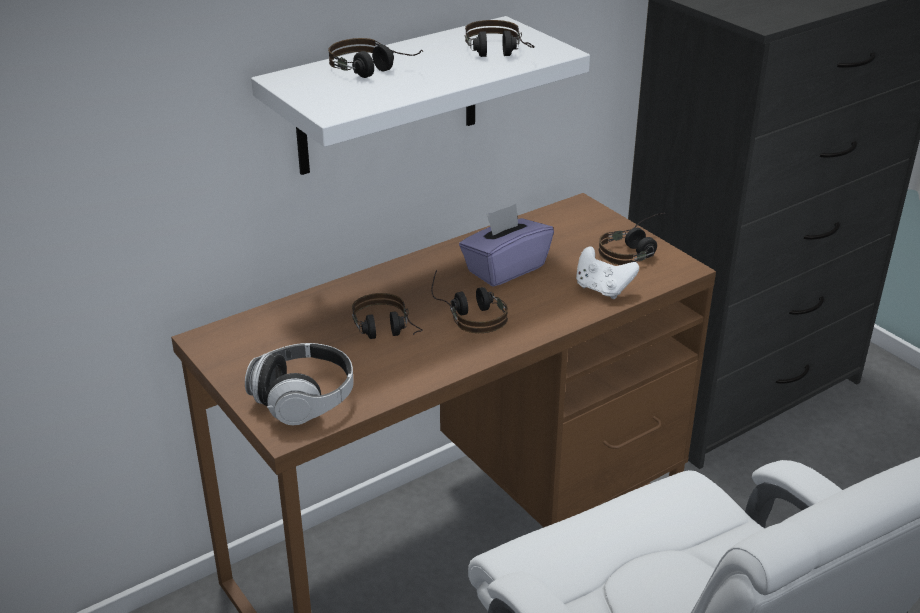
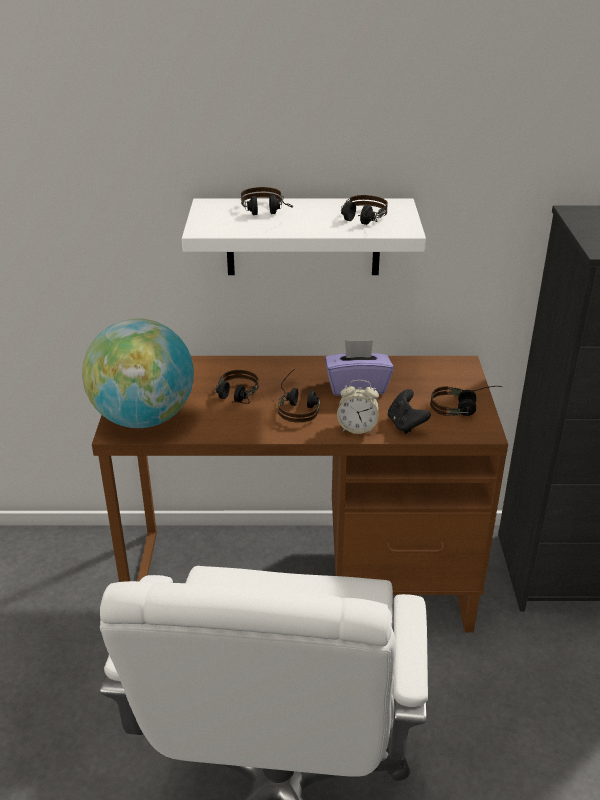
camera: 35 degrees right, 0 degrees up
(304, 399) = (144, 418): headphones -> globe
(559, 312) = (357, 428): none -> alarm clock
(602, 289) = (405, 424): white game controller -> black game controller

